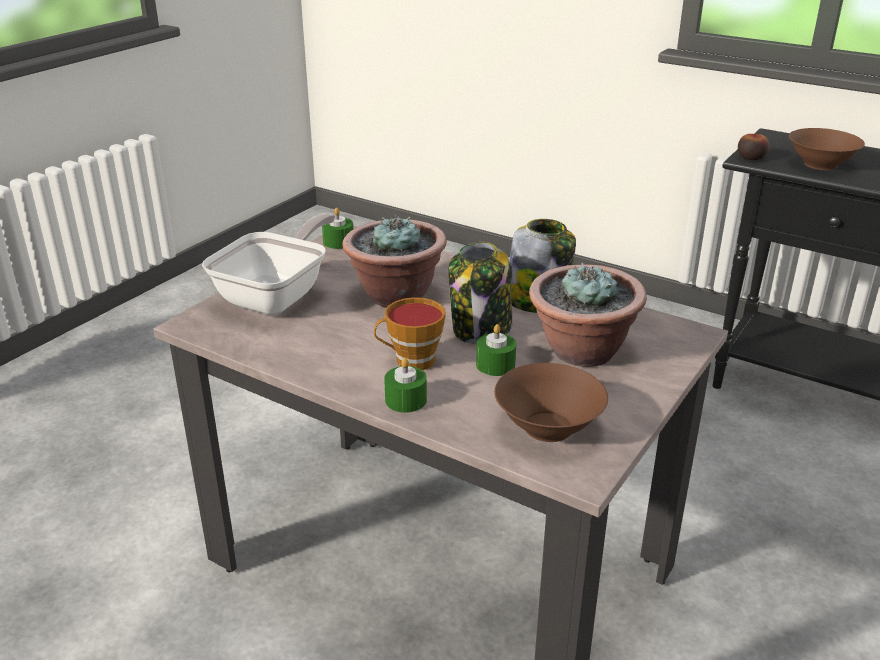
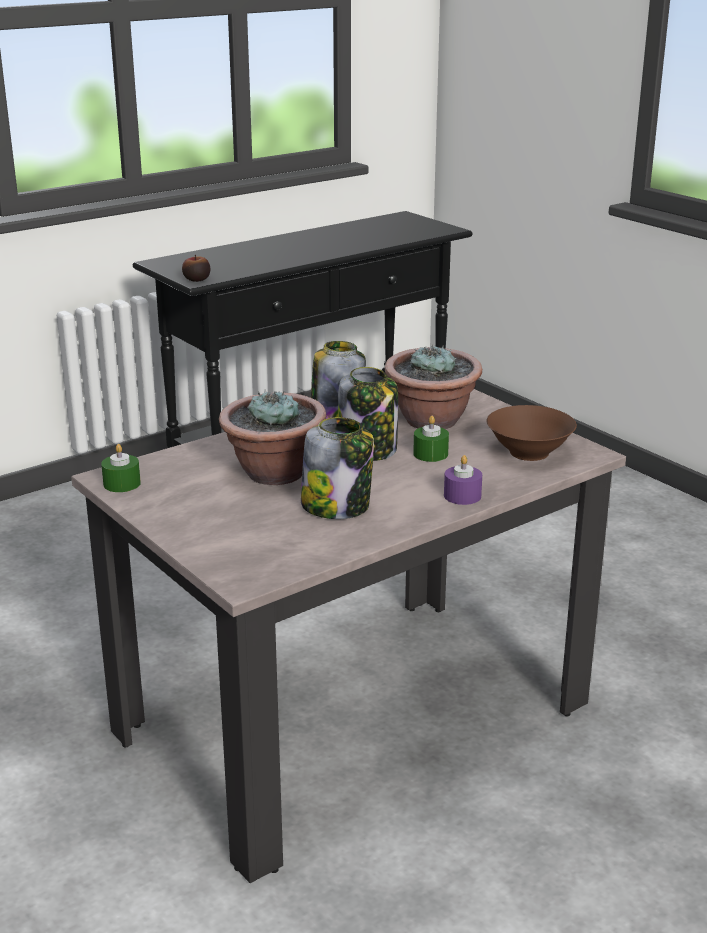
camera: 70 degrees left, 5 degrees down
(278, 295) = (221, 529): frying pan -> none
(345, 337) = (337, 506): none -> jar
(406, 400) = (462, 496): green candle -> purple candle
(410, 361) = (401, 485): cup -> none
(819, 164) = (238, 265): brown bowl -> none

